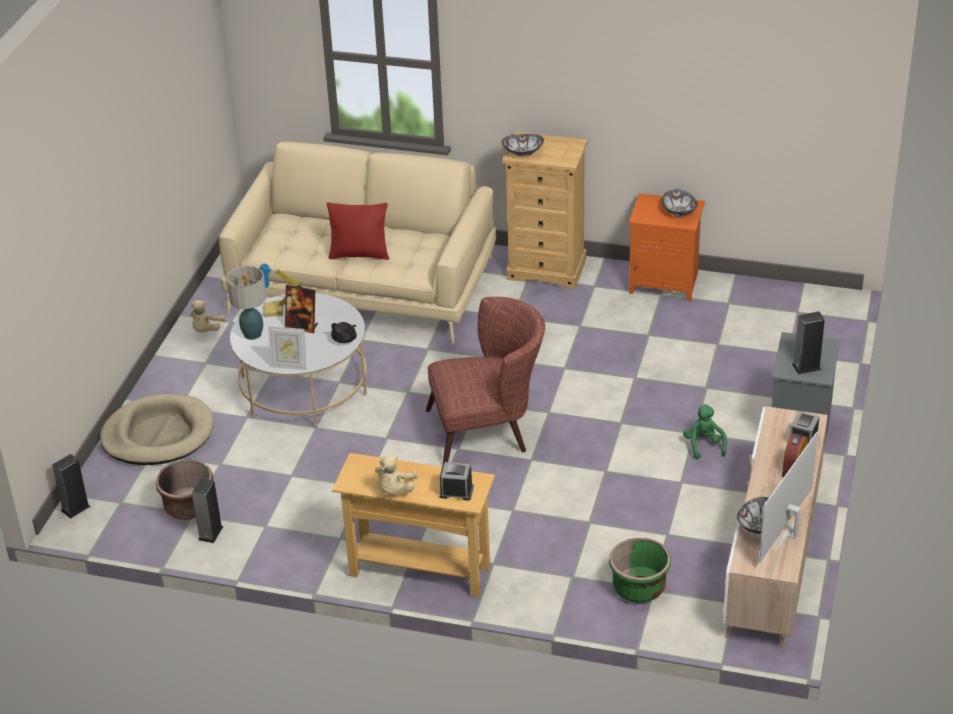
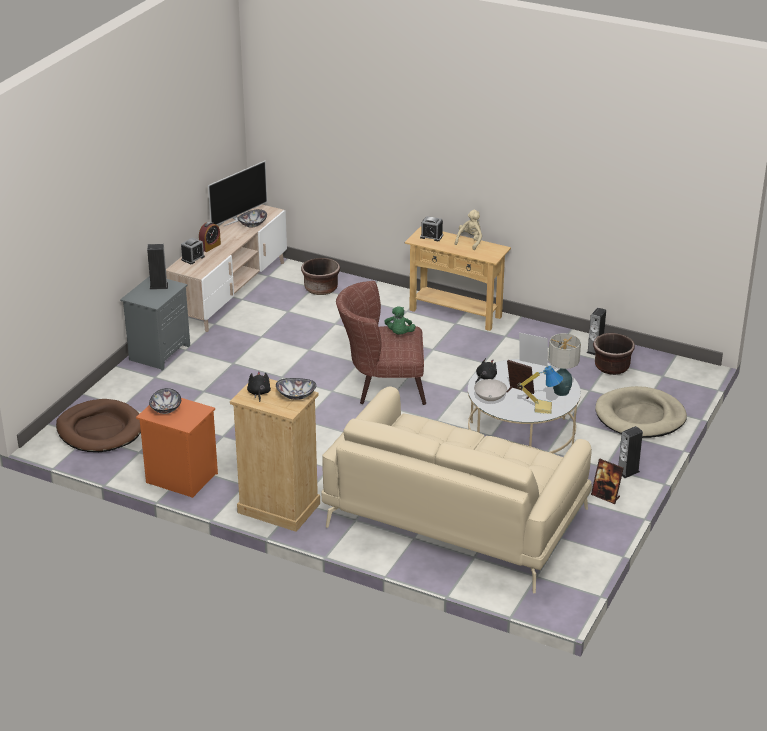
camera: 170 degrees left, 5 degrees down
(75, 508) = (695, 376): speaker -> speaker (628, 471)
(206, 330) = (605, 496): beige plush toy -> picture frame
(335, 313) = (490, 398): none -> white bowl
(359, 254) = (460, 444): red pillow -> none
(562, 150) = (259, 393): none -> black plush toy
(639, 588) = (321, 289): green planter -> brown planter
(704, 445) = (231, 355): green plush toy -> green plush toy (399, 334)
(790, 321) = (100, 430): none -> brown dog bed

